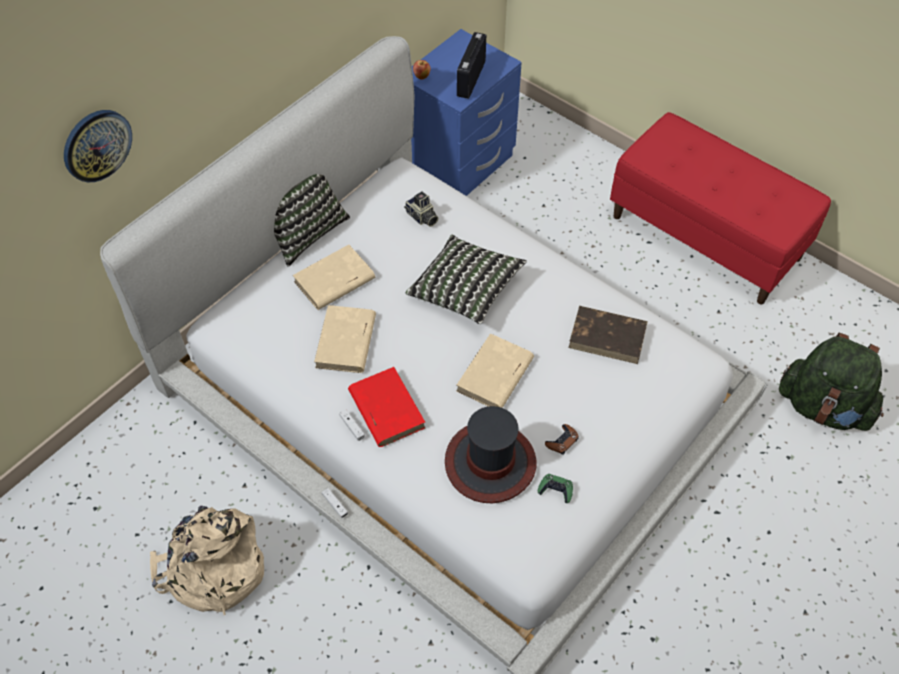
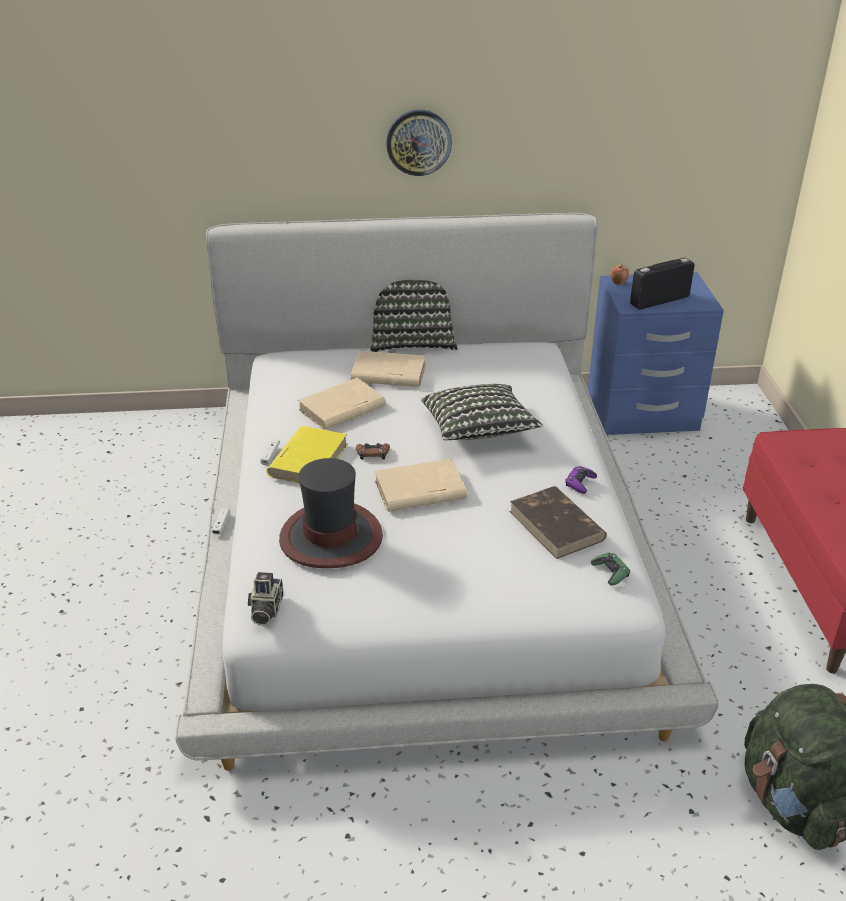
camera: 45 degrees right, 20 degrees down
(96, 145) = (248, 135): wall clock -> wall clock (418, 142)
(213, 569) = (118, 530): beige backpack -> none
(386, 409) = (308, 459): red book -> yellow book
(421, 217) = (510, 375): camera -> camera (265, 610)
(556, 490) = (354, 589): green game controller -> green game controller (610, 572)
(562, 441) = (408, 563): brown game controller -> brown game controller (372, 453)
(579, 288) = (580, 483): none -> purple game controller

